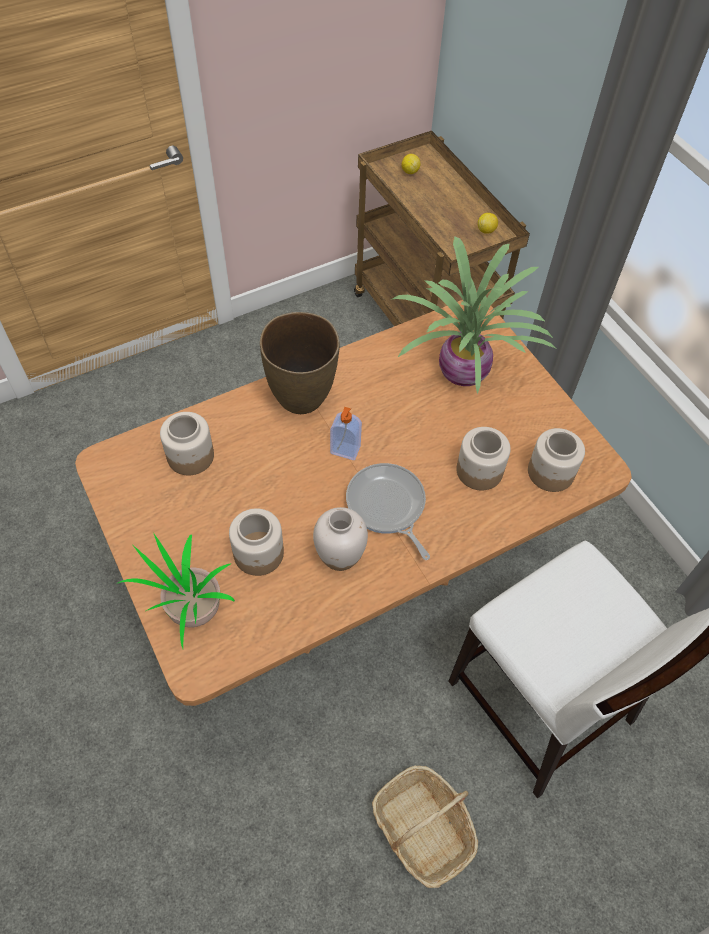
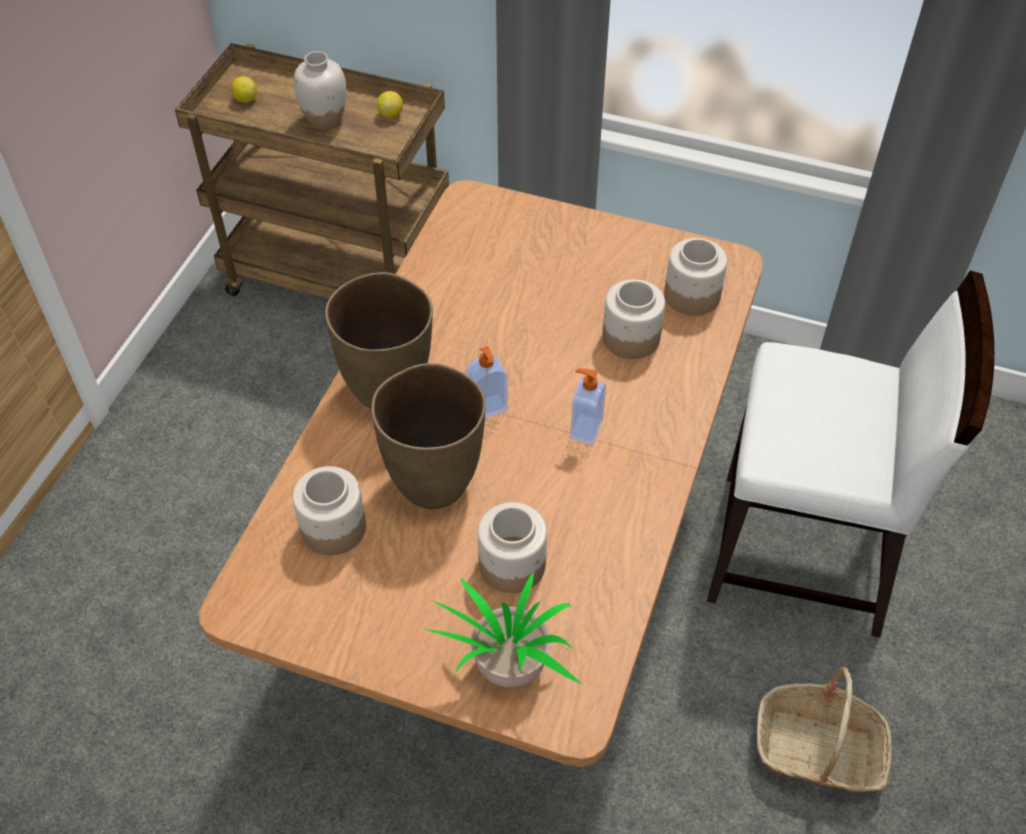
camera: 40 degrees left, 5 degrees down
(269, 471) = (434, 482): none -> brown vase
(339, 557) = (592, 507): white vase -> white vase (325, 120)
(387, 506) = (585, 429): frying pan -> soap dispenser
(465, 371) = (520, 258): potted plant -> none

